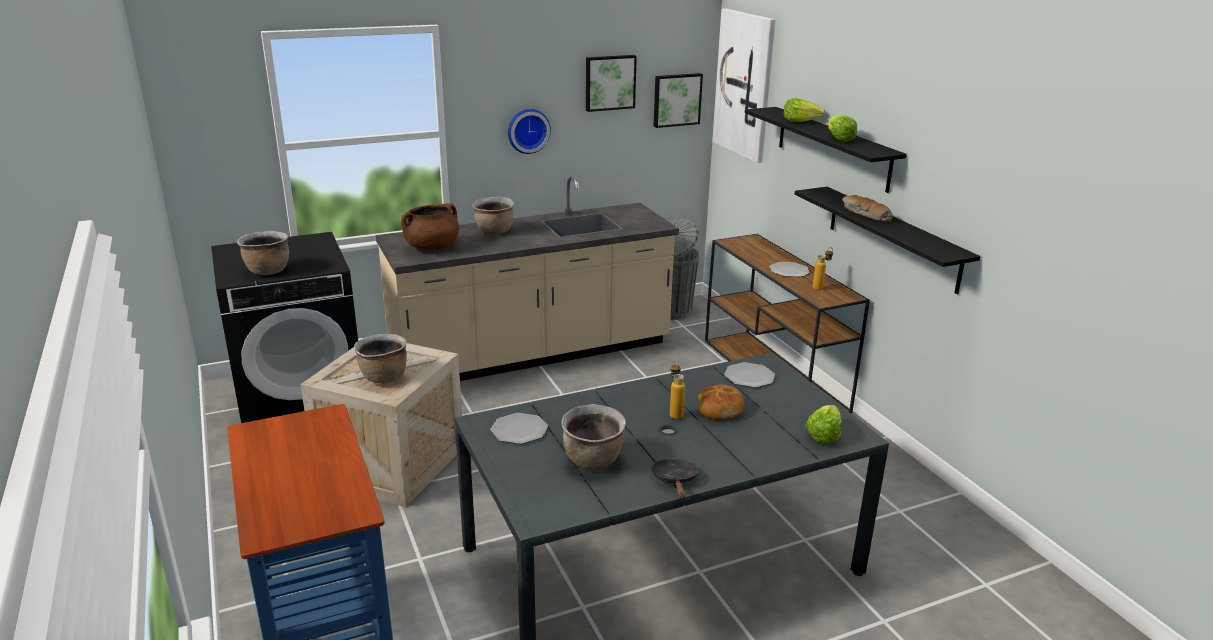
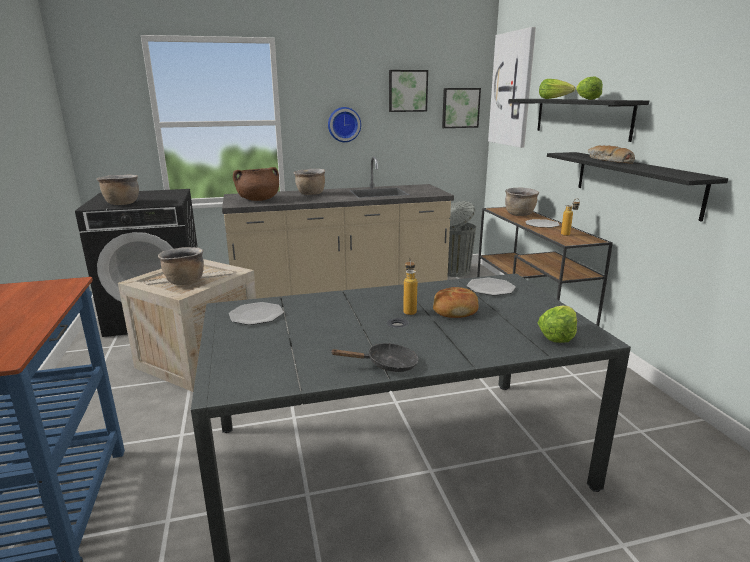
camera: 10 degrees right, 5 degrees down
(593, 461) = (311, 343): brown cooking pot -> brown cooking pot (520, 214)
(675, 480) = (386, 365): black frying pan -> black frying pan turned 75 degrees clockwise

